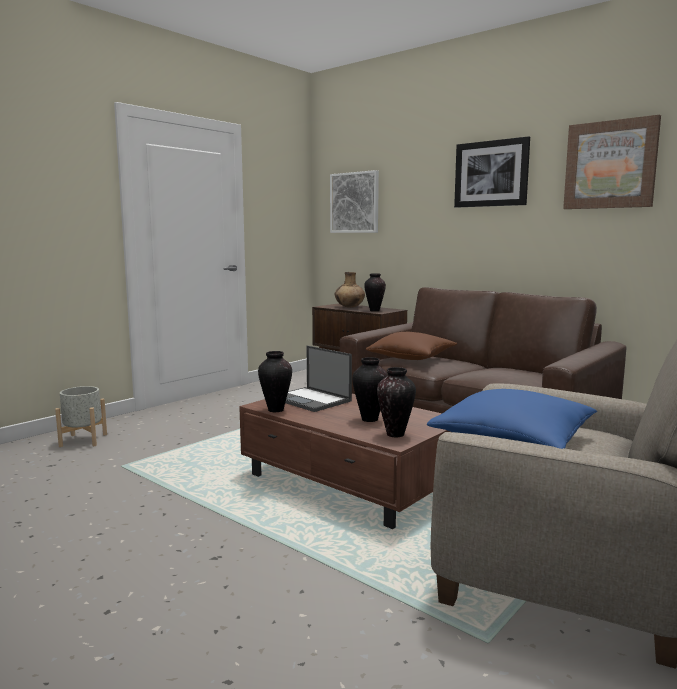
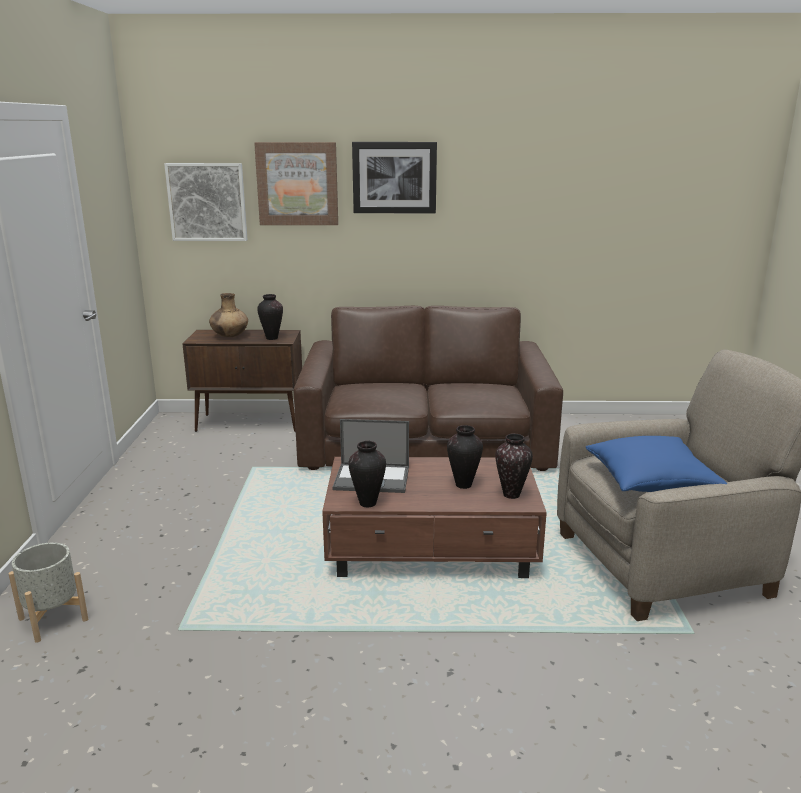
camera: 40 degrees left, 10 degrees up
(412, 357) = (369, 393): brown pillow -> none
(610, 165) = (516, 177): picture -> picture (297, 184)

